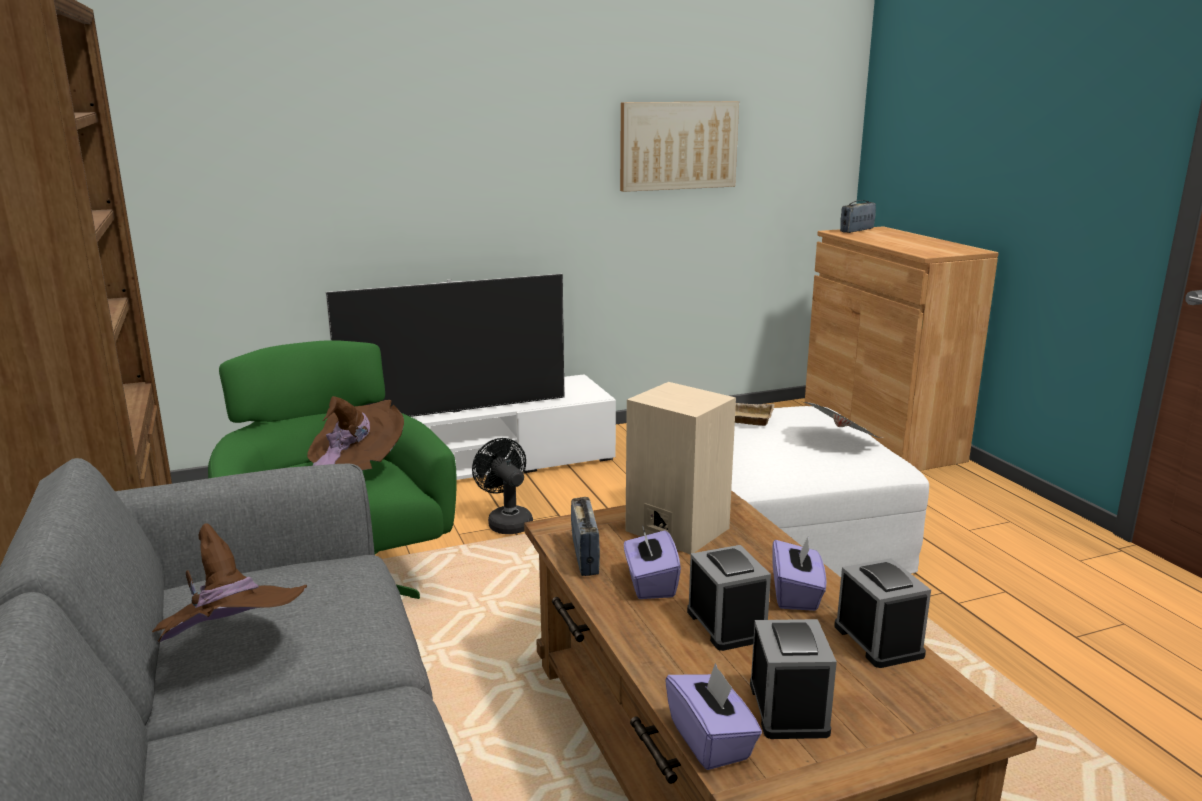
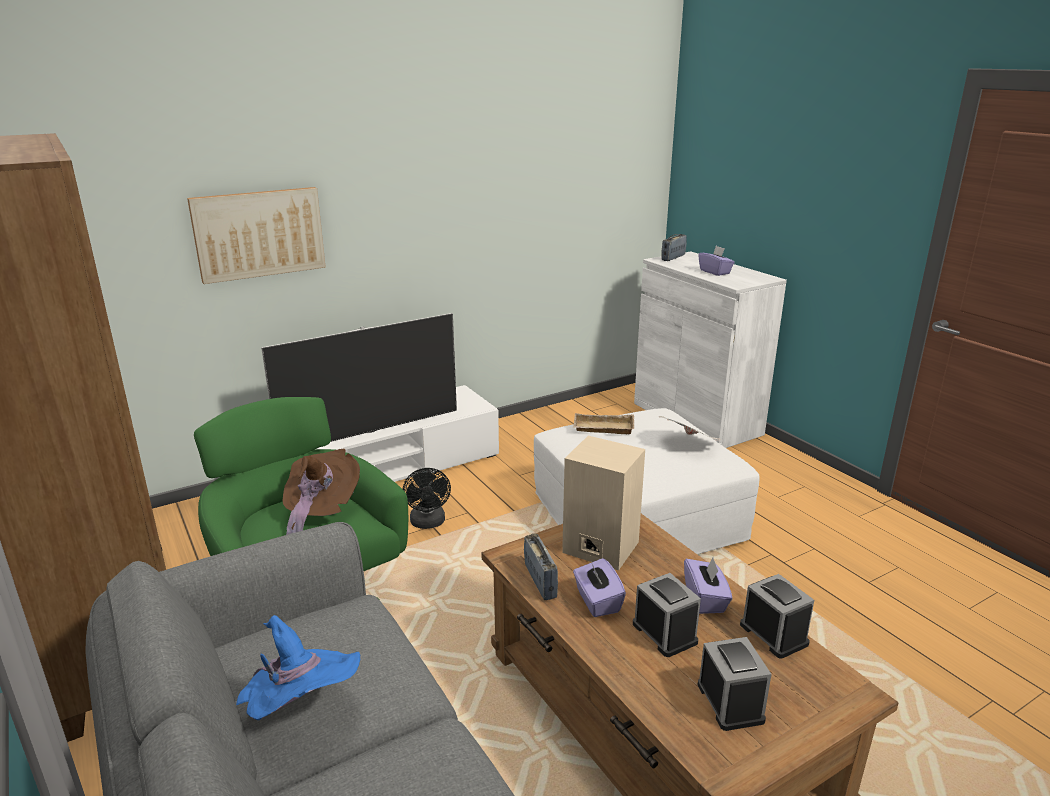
camera: 10 degrees left, 5 degrees up
(233, 653) = (301, 709): brown hat -> blue hat
(506, 522) = (428, 523): black fan -> black fan turned 150 degrees counterclockwise
(678, 145) = (532, 195): picture -> picture (259, 233)
(711, 740) = (685, 738): purple tissue box -> purple tissue box (715, 272)
(881, 438) = (696, 418): brown cabinet -> white cabinet

